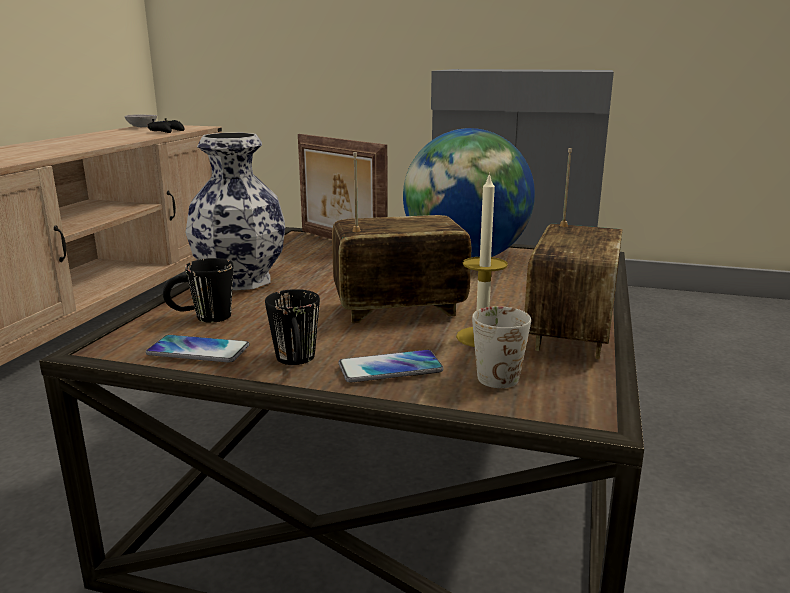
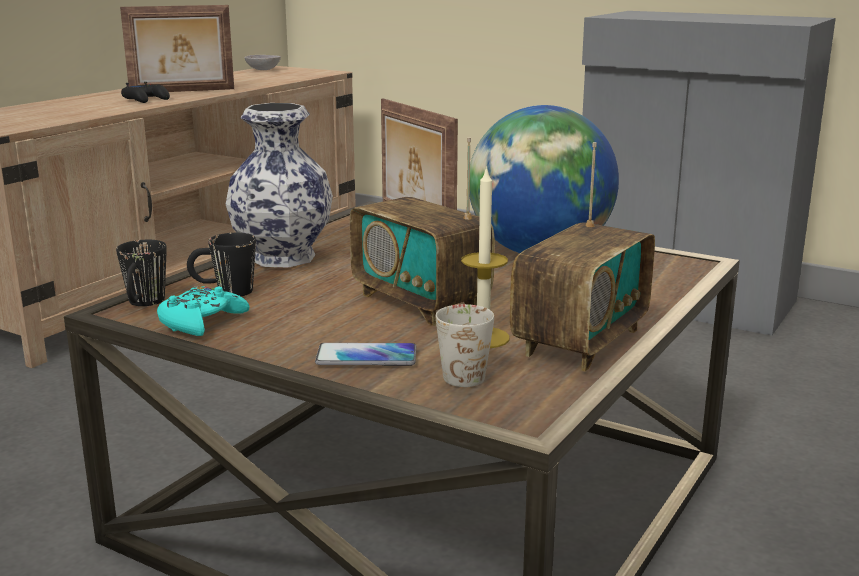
camera: 15 degrees right, 0 degrees up
(79, 143) = (182, 91): none -> picture frame
(166, 131) = (285, 77): black game controller -> black game controller (146, 99)
(198, 350) = (201, 322): phone -> turquoise game controller
(297, 362) = (284, 342): black mug -> black mug (143, 304)
(399, 310) = (420, 303): radio -> radio turned 135 degrees counterclockwise

